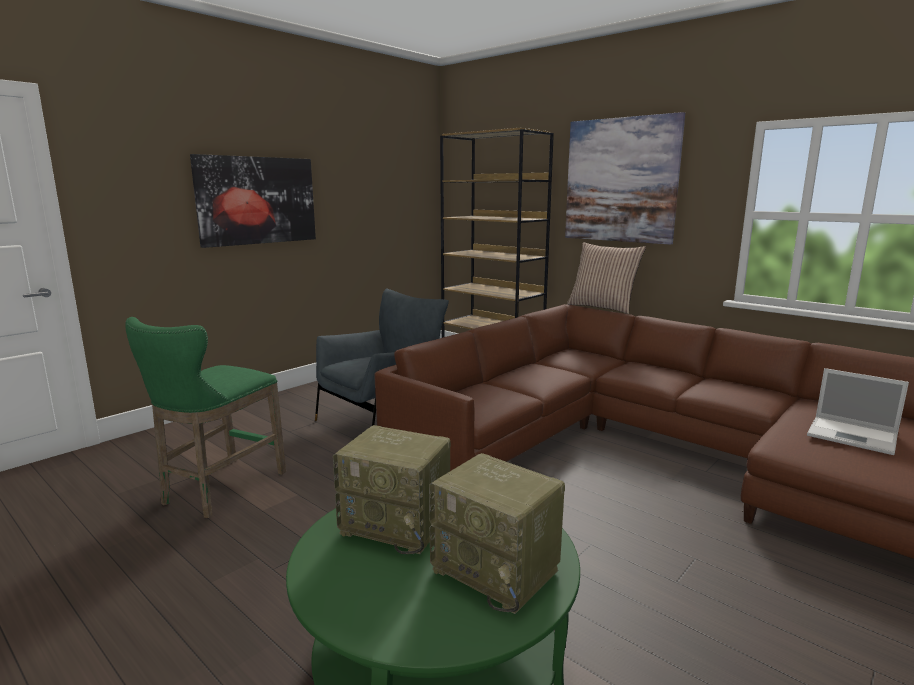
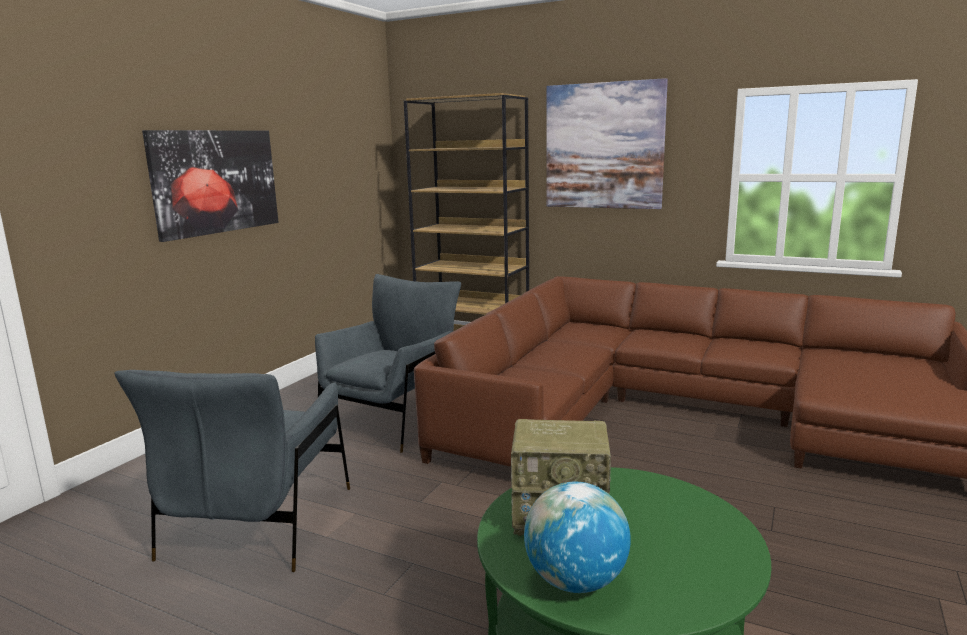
camera: 15 degrees left, 0 degrees up
(218, 490) = (258, 523): green stool -> grey armchair
(354, 590) = (575, 581): none -> globe
(498, 570) = (687, 538): radio -> none
(602, 307) = (597, 276): pillow -> none
(854, 436) = (873, 376): laptop -> none

